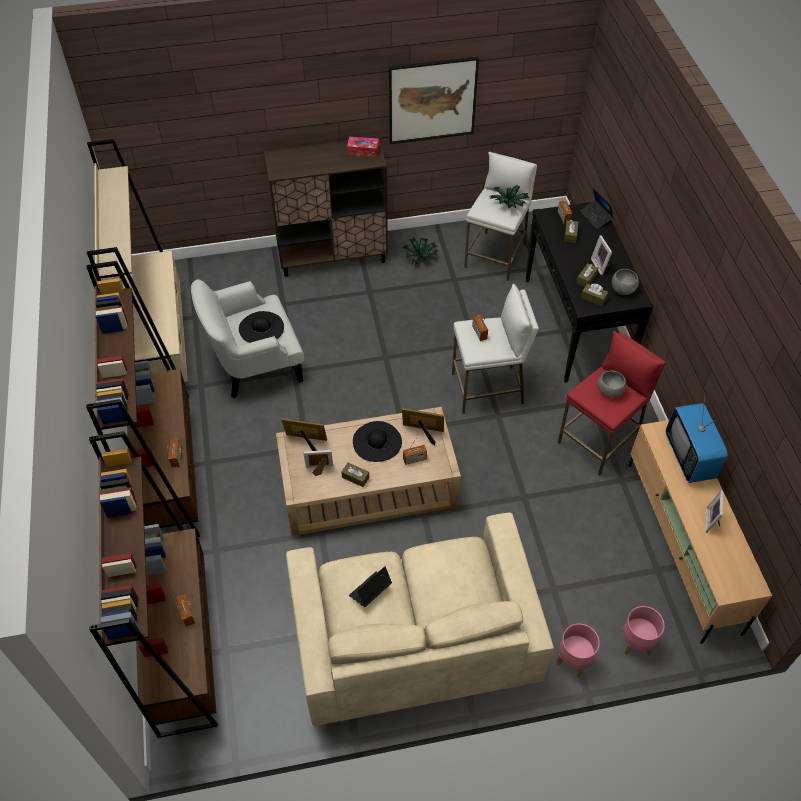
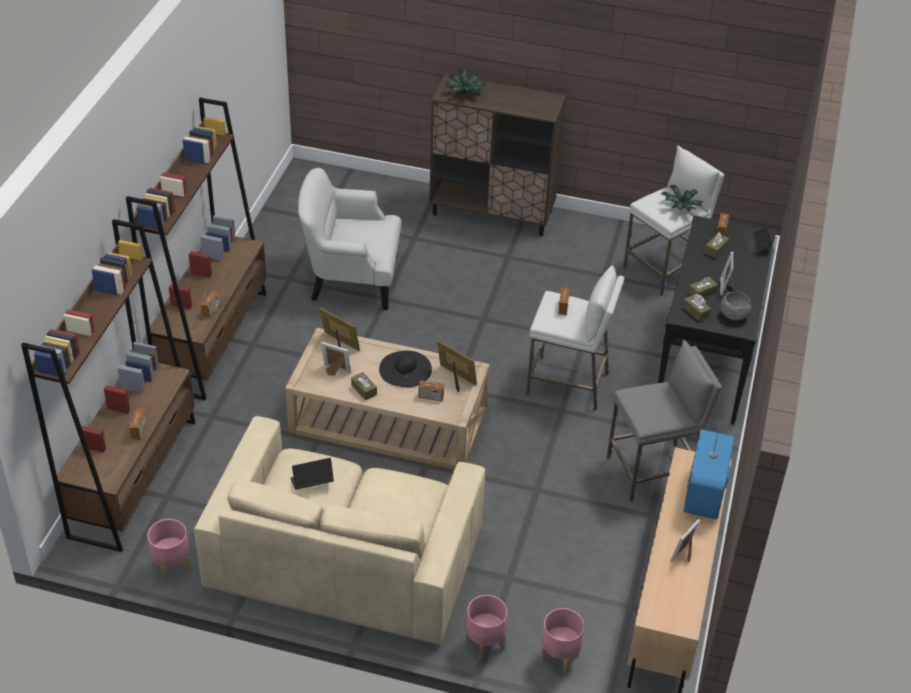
camera: 25 degrees right, 10 degrees down
(162, 345) = (276, 233): beige bookcase -> none
(261, 328) = (363, 238): black hat -> none
(272, 719) = (172, 567): none -> pink planter
(363, 150) = (541, 102): tissue box -> none
(420, 257) = (582, 244): potted plant -> potted plant (465, 93)
(432, 100) = (630, 72): picture -> none
(599, 440) = (653, 471): red stool -> grey stool
(609, 391) = (659, 403): grey bowl -> none

